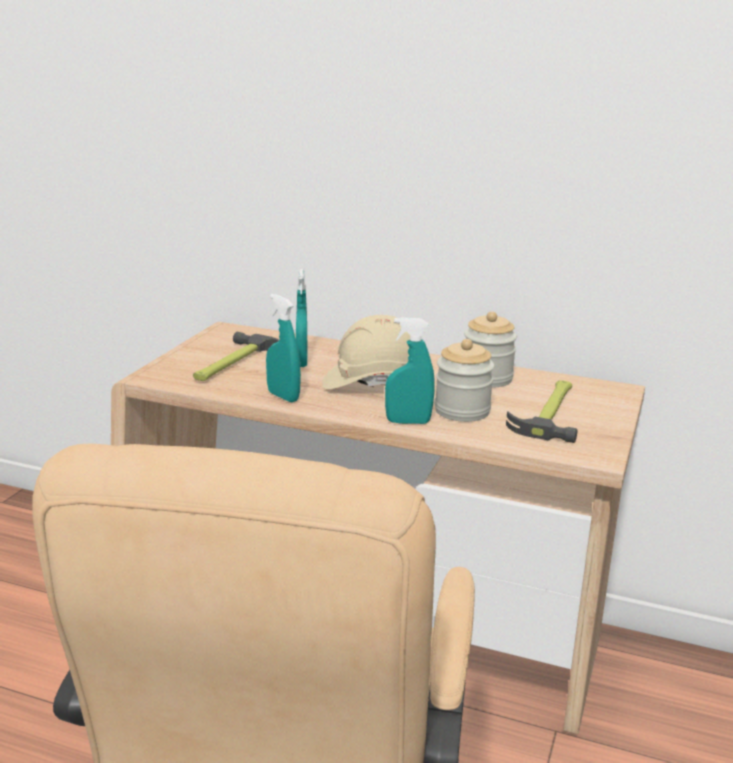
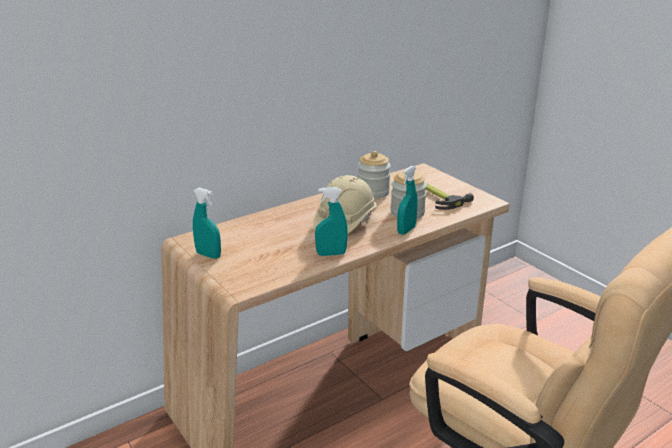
camera: 55 degrees left, 5 degrees up
(233, 364) = (256, 255): hammer -> none
(301, 362) = (284, 233): turquoise spray bottle -> turquoise spray bottle (208, 255)

